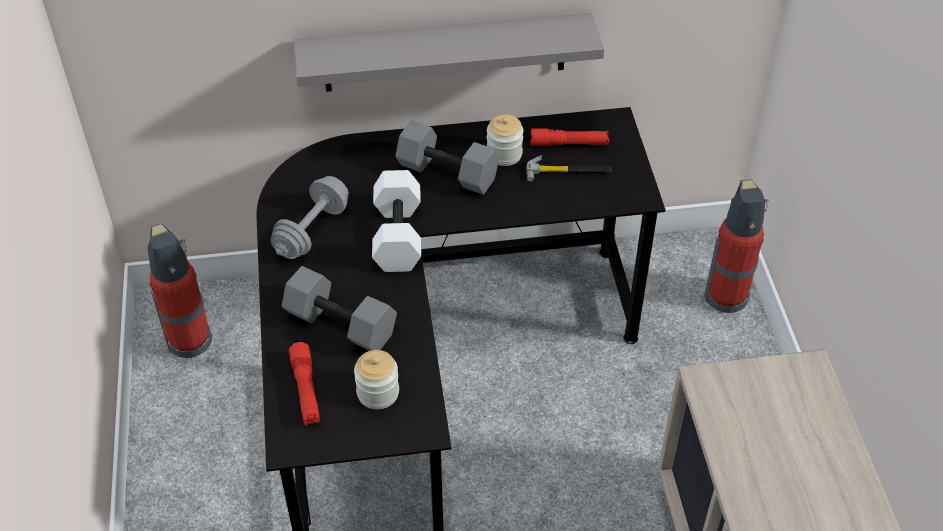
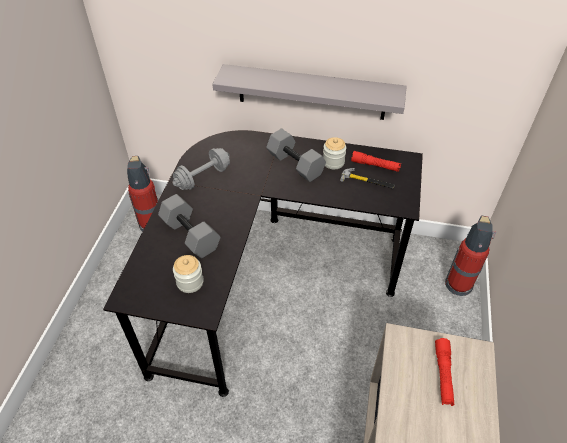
camera: 20 degrees right, 0 degrees up
(306, 390) = (150, 268): red flashlight -> red flashlight (443, 374)
(396, 235) = (248, 192): white dumbbell -> none

